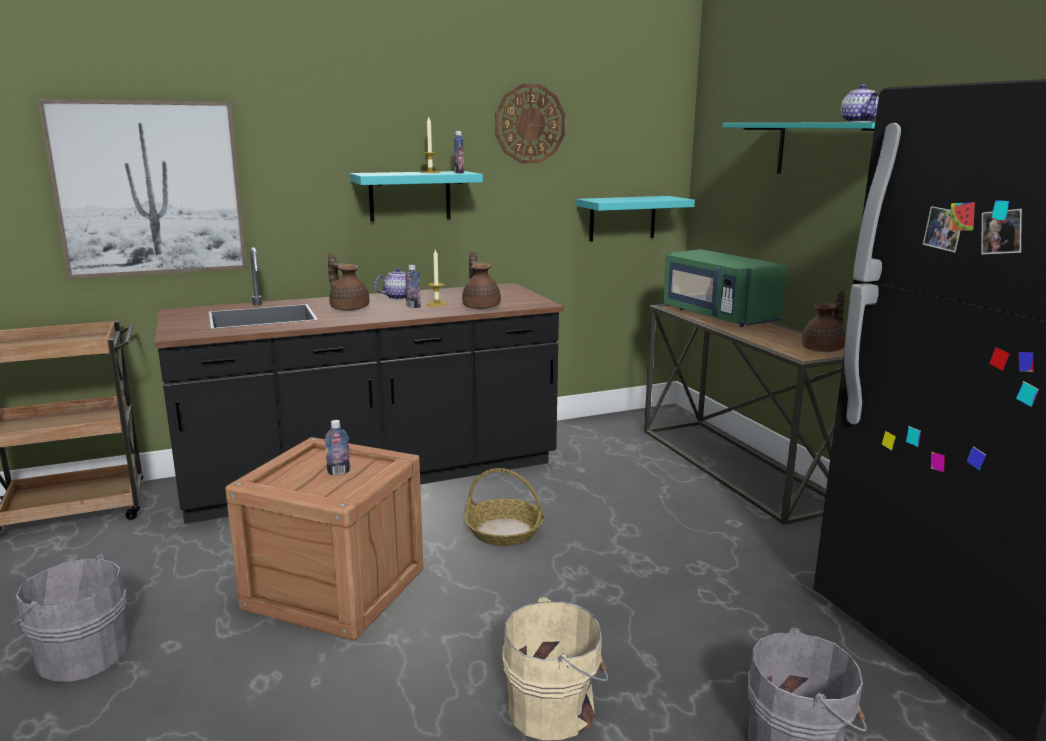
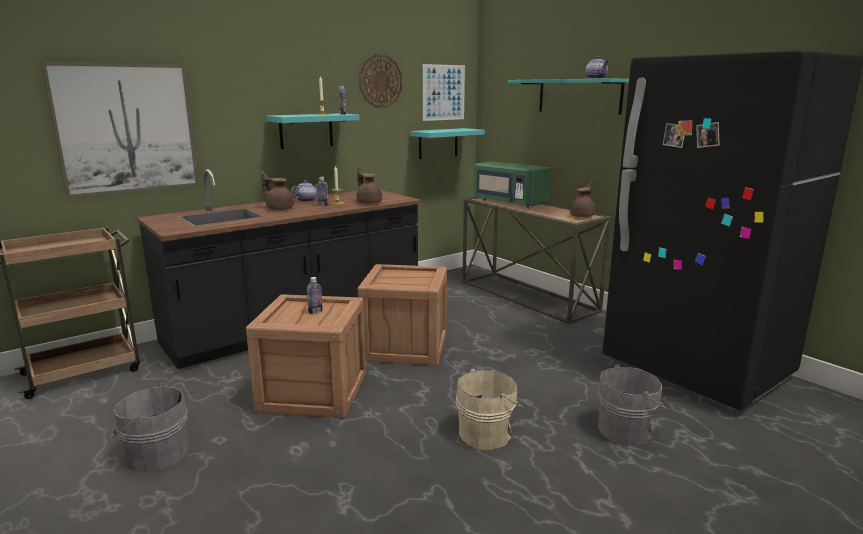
camera: 15 degrees left, 0 degrees up
(504, 531) = (405, 347): basket -> crate
(635, 141) = (443, 92): none -> picture

